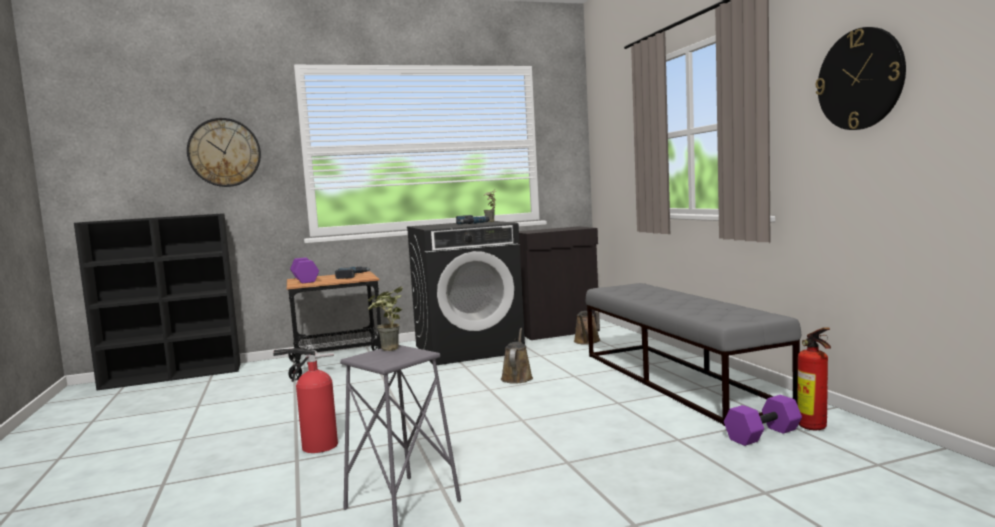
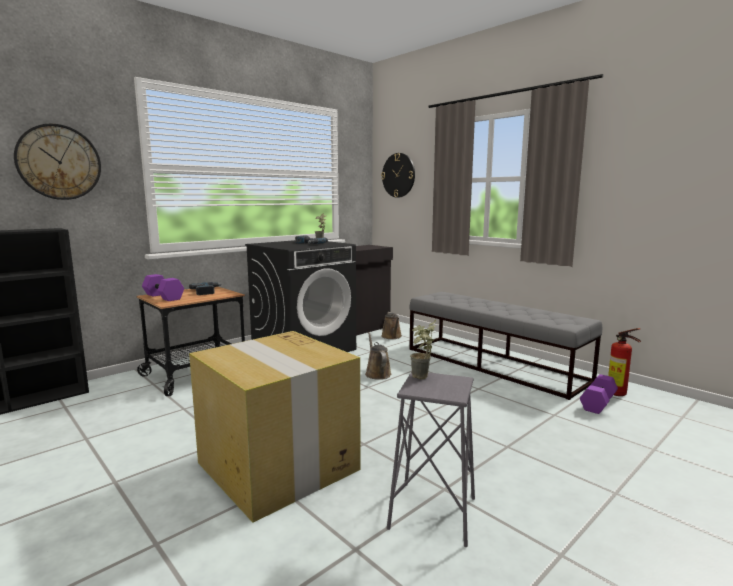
camera: 25 degrees left, 5 degrees up
(315, 446) = (279, 467): fire extinguisher -> cardboard box
(860, 79) = (655, 159): wall clock -> wall clock (398, 175)

